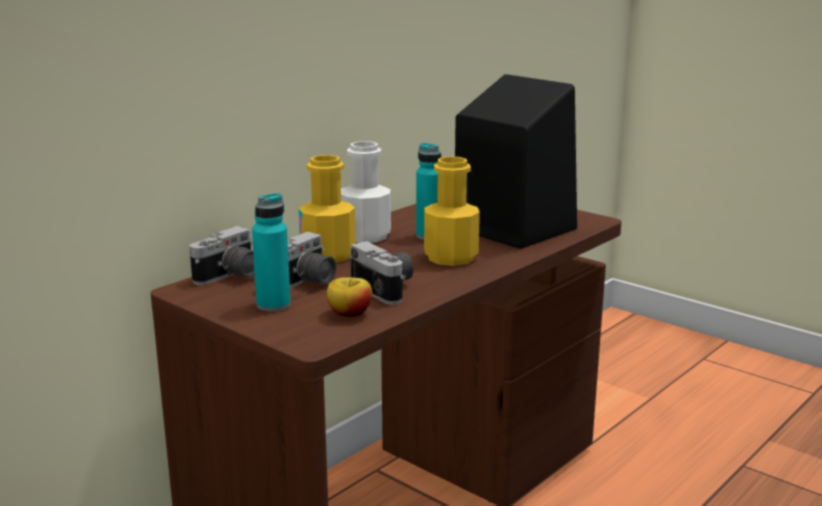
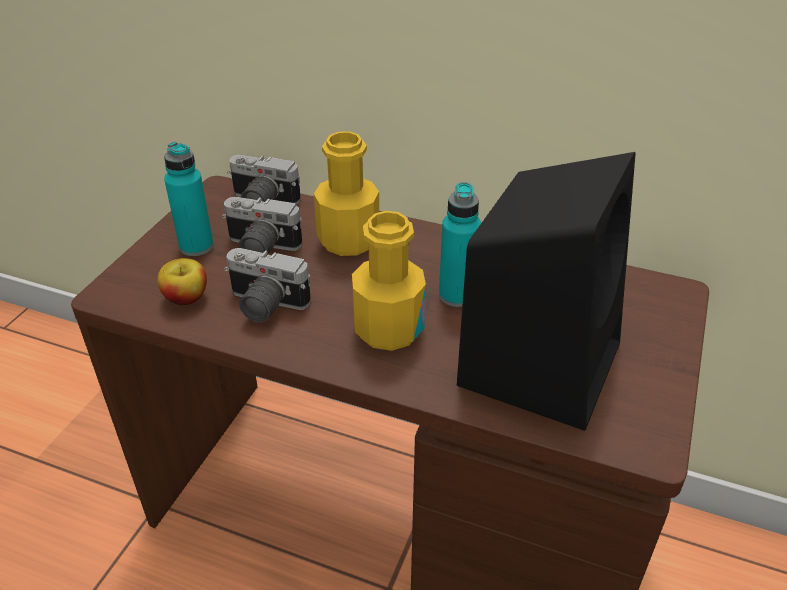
camera: 70 degrees right, 20 degrees up
(365, 236) = (426, 248): white bottle -> none
(388, 289) = (263, 305): camera -> camera turned 75 degrees clockwise

